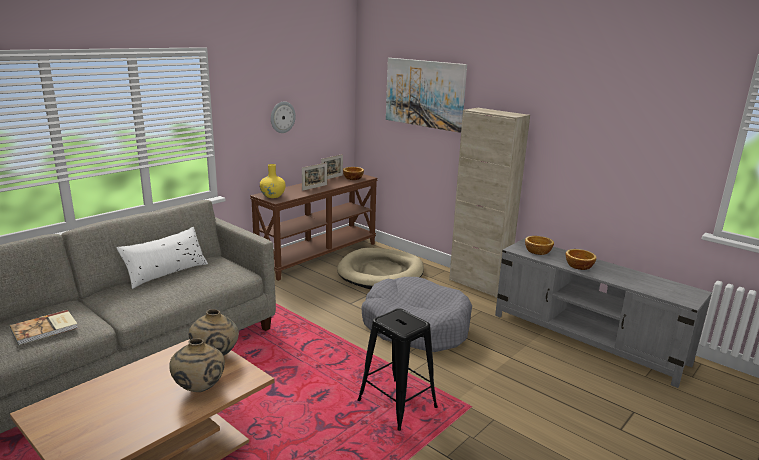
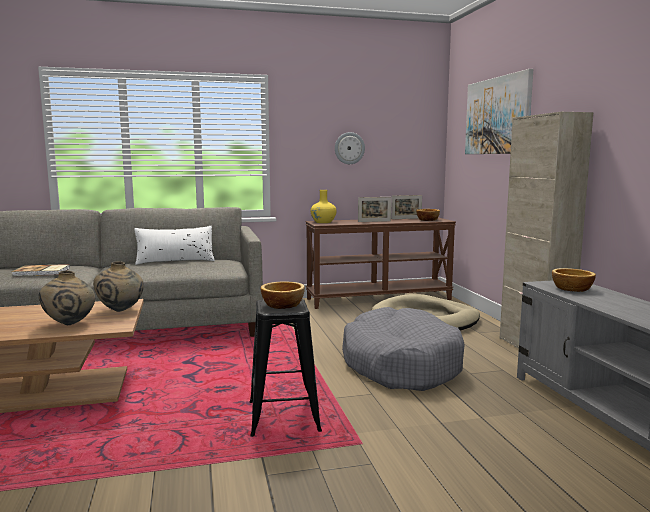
camera: 35 degrees right, 10 degrees down
(578, 266) = (613, 306): bowl -> bowl (282, 305)

